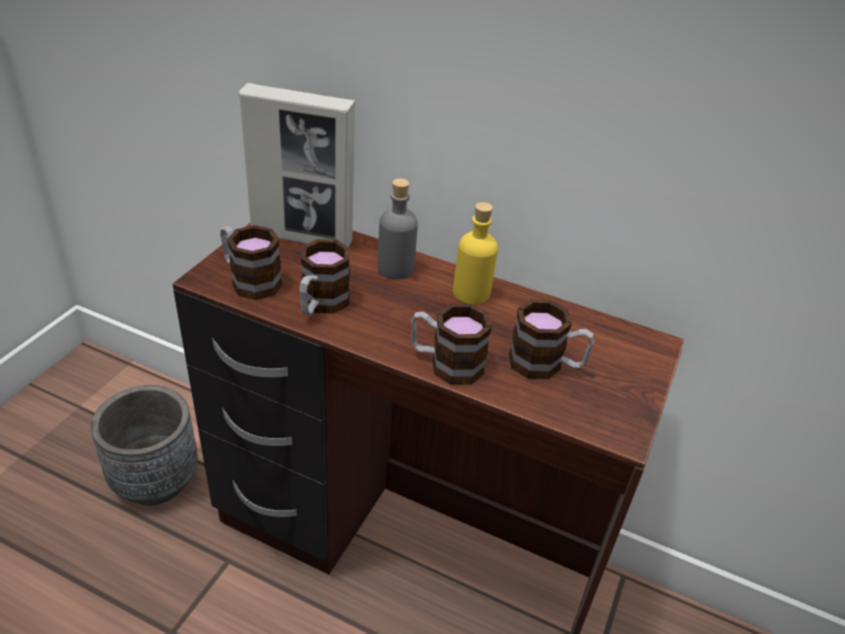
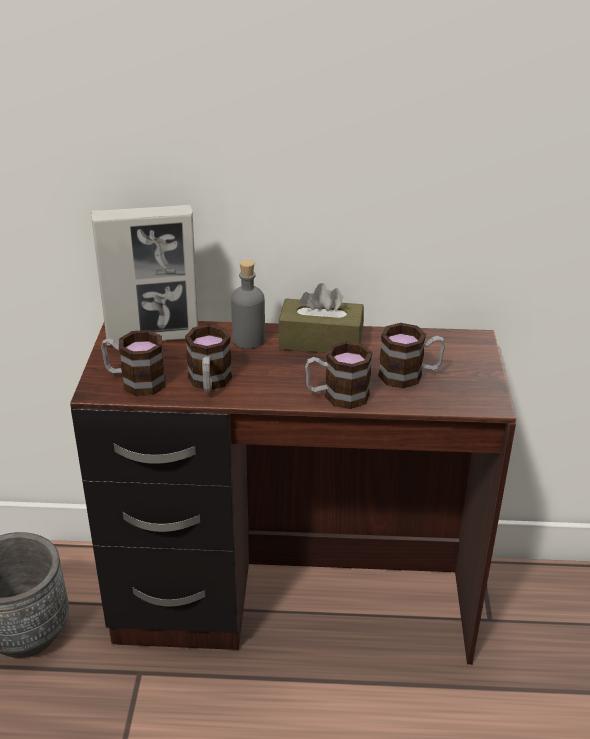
camera: 20 degrees left, 5 degrees down
(471, 293) = (320, 341): yellow bottle -> brown tissue box

